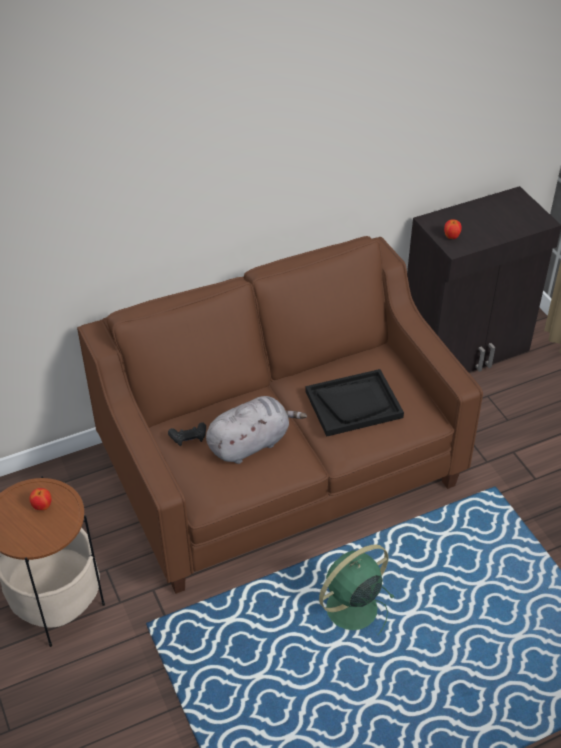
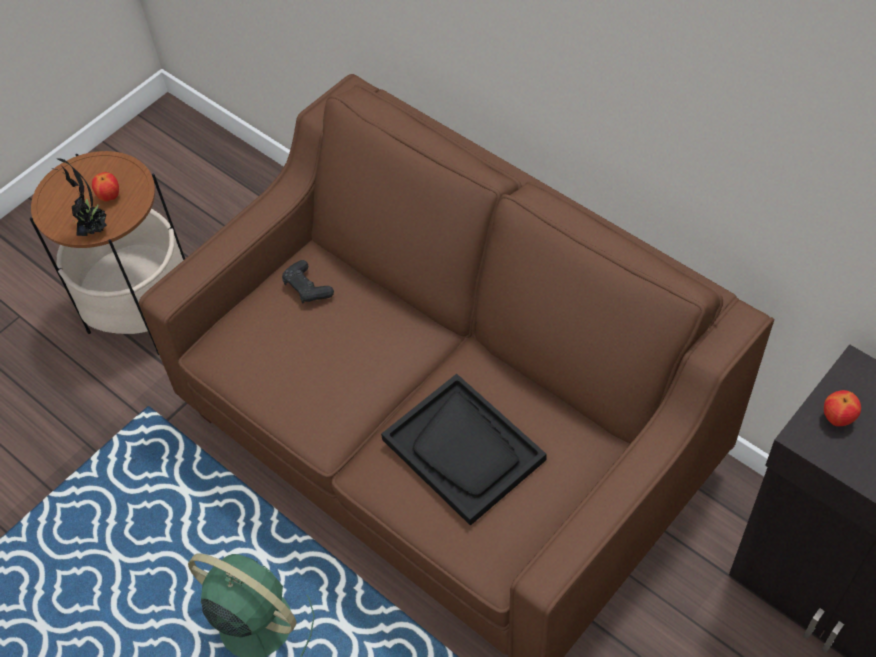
camera: 70 degrees right, 10 degrees up
(67, 522) = (94, 228): none -> potted plant
(251, 443) = (328, 358): grey plush toy -> none

